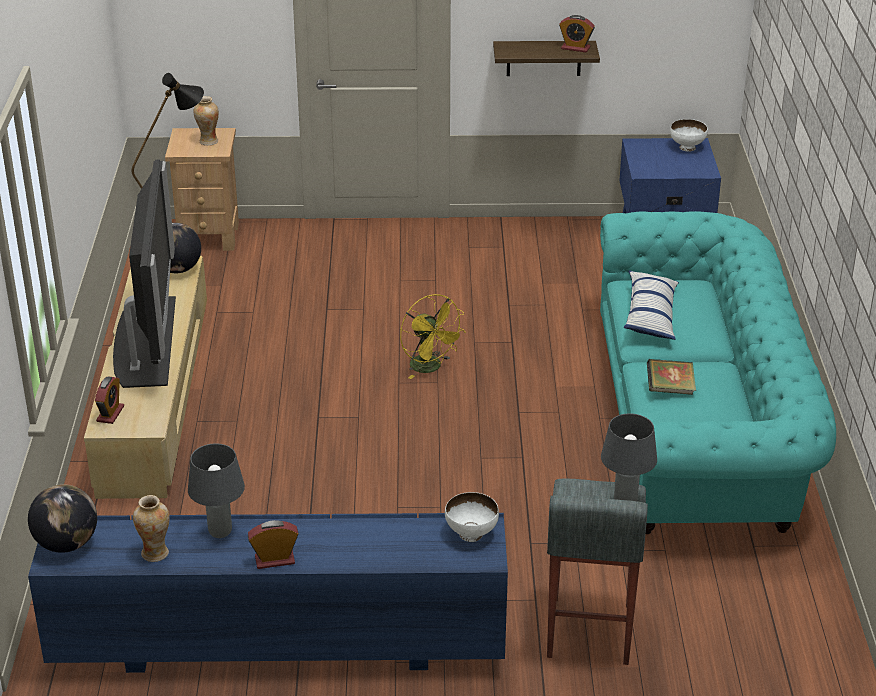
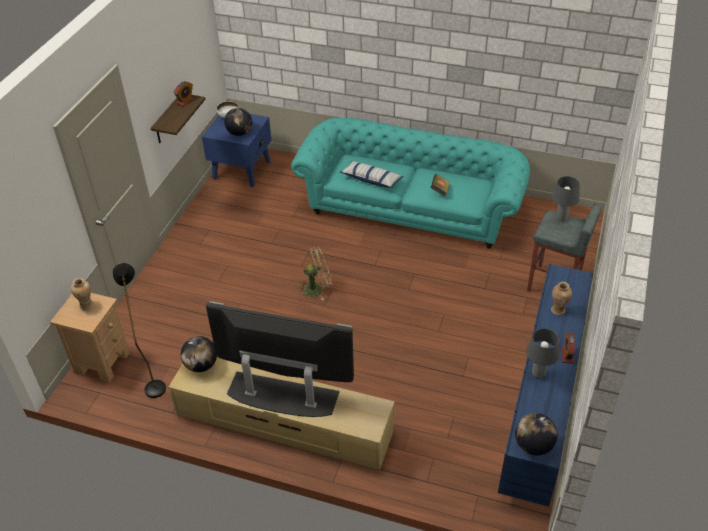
camera: 70 degrees left, 10 degrees up
(110, 414) = (358, 425): alarm clock -> none
(155, 553) = (551, 405): vase -> vase (558, 310)
(431, 368) = (317, 289): yellow fan -> green fan
(471, 534) = (562, 278): white bowl -> none
(656, 164) = (239, 133): none -> globe

